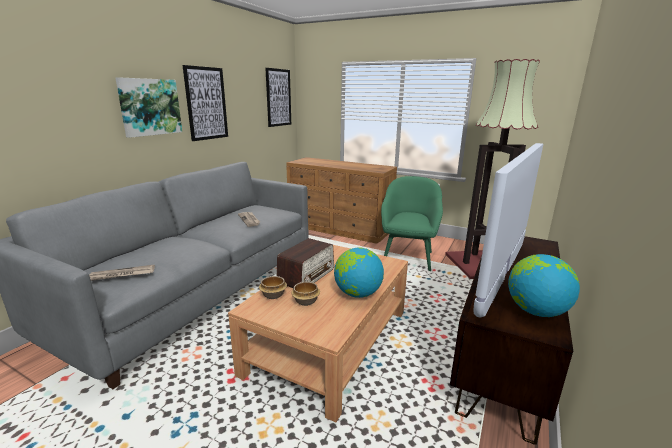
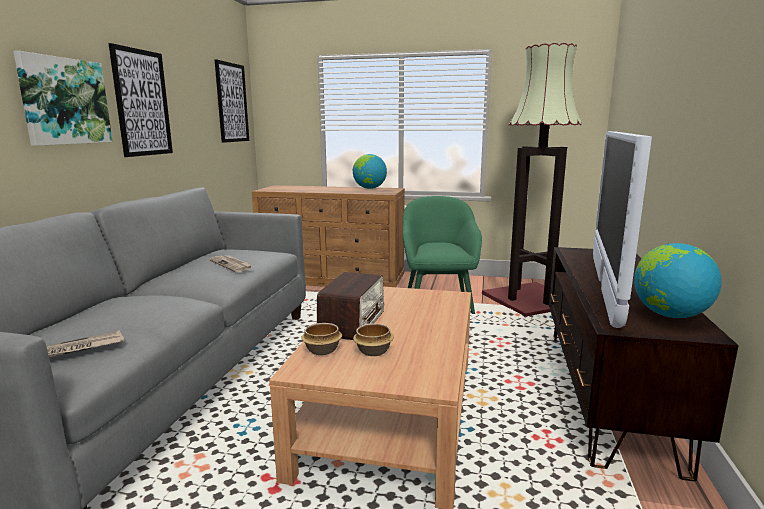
camera: 15 degrees left, 5 degrees down
(357, 293) = (435, 334): globe -> globe (369, 188)

